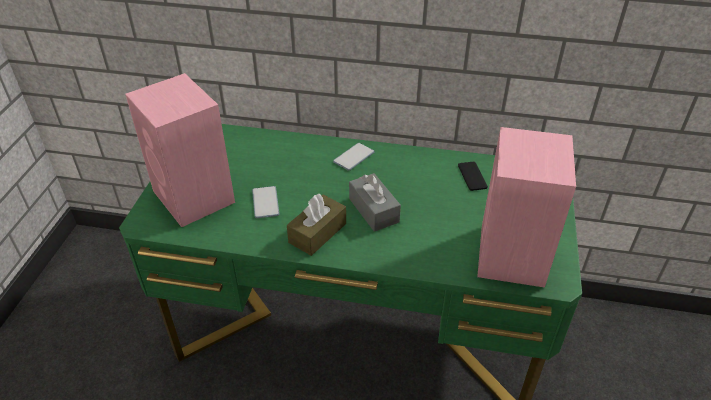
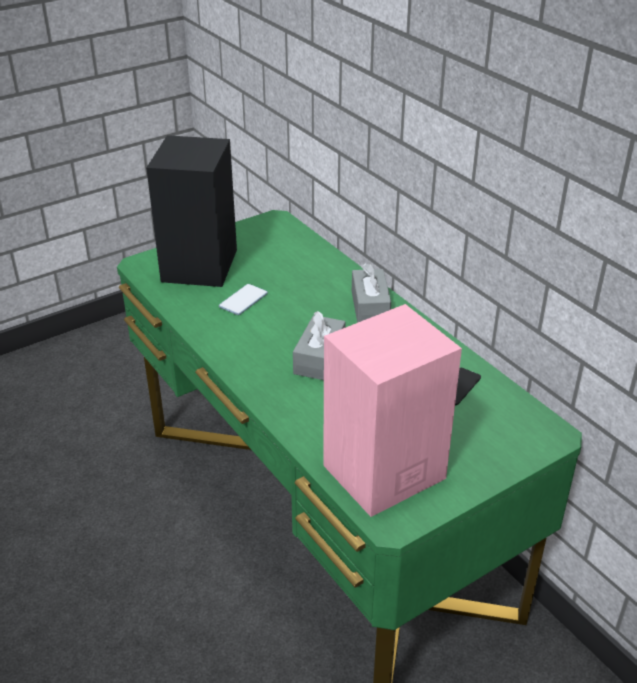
camera: 45 degrees right, 5 degrees down
(194, 198) = (199, 266): pink speaker -> black speaker
(317, 233) = (247, 346): brown tissue box -> none
(353, 157) = (370, 307): phone -> grey tissue box

